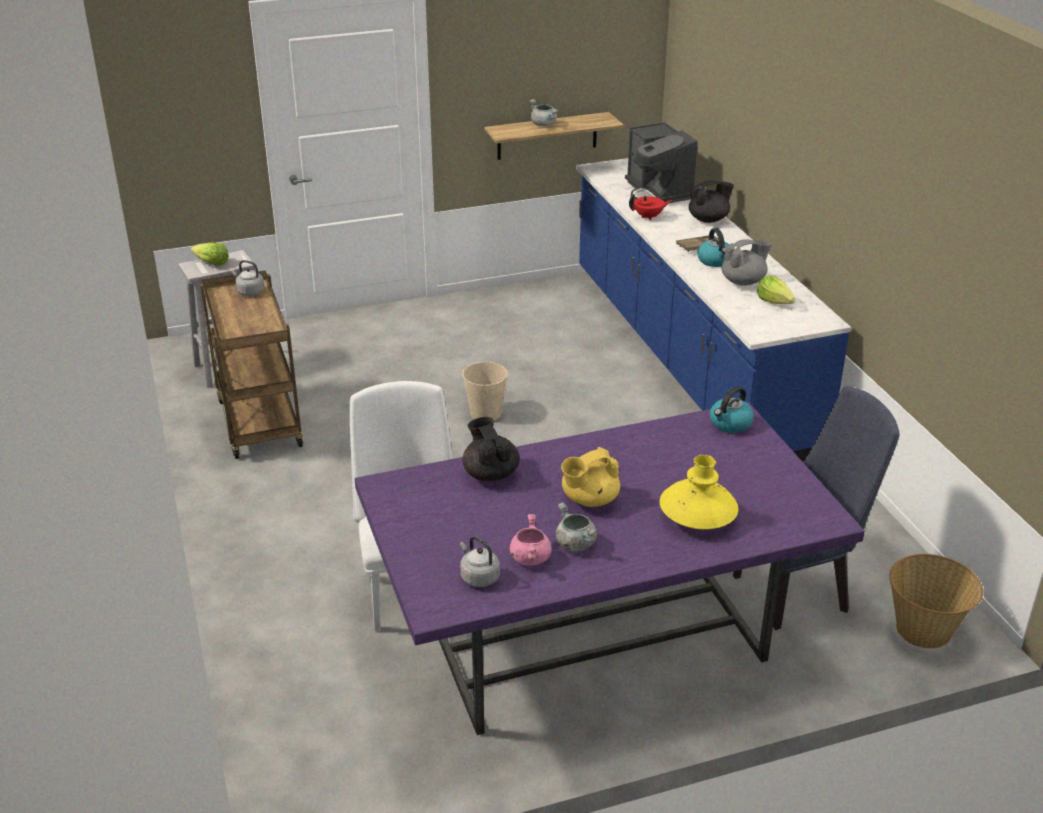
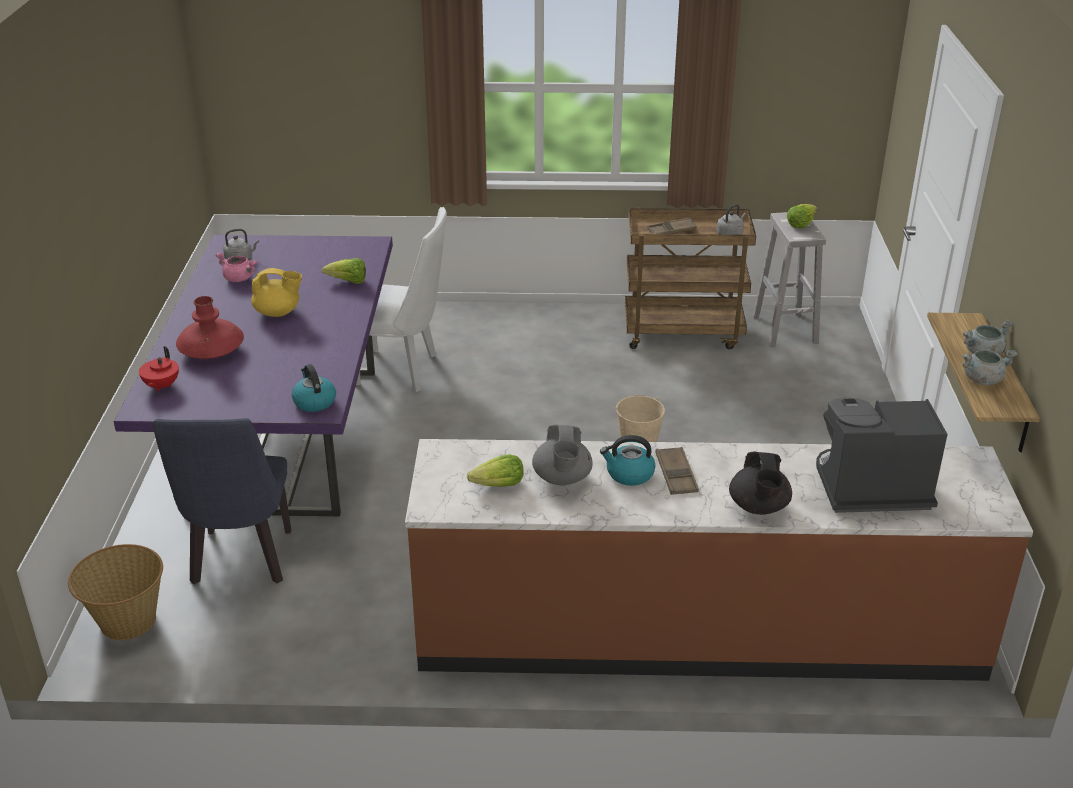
camera: 110 degrees right, 0 degrees up
(252, 321) = (671, 231): none -> brown tray
(490, 473) = (348, 282): black teapot -> lettuce
(574, 543) = (236, 297): grey cooking pot -> grey cooking pot (982, 379)
(589, 499) = (278, 312): yellow teapot -> yellow teapot turned 105 degrees clockwise
(649, 217) = (784, 460): red teapot -> red teapot (161, 386)
(686, 357) = (697, 630): blue counter -> brown counter
(697, 516) = (211, 351): yellow vase -> red vase

